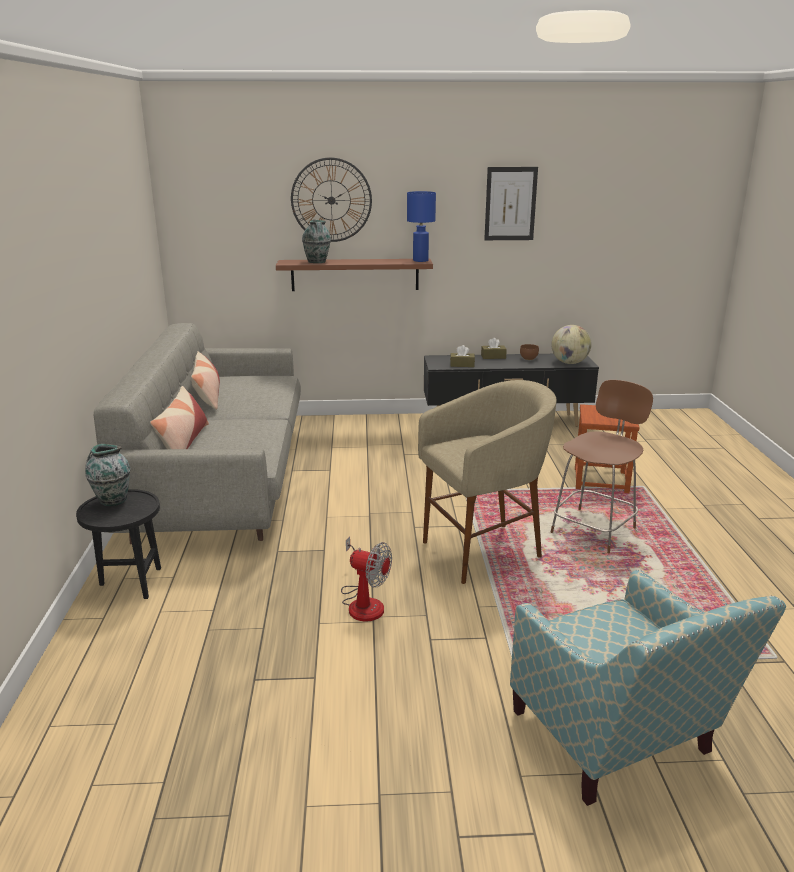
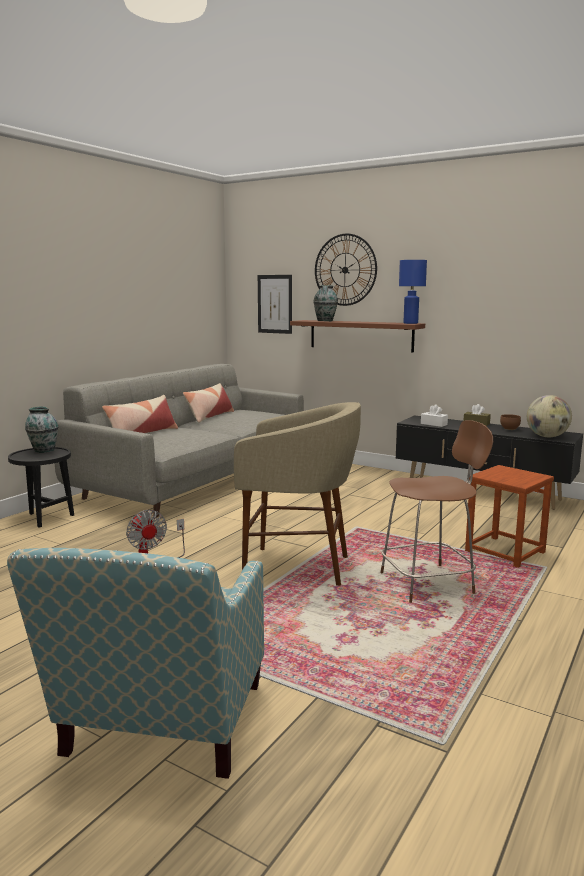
camera: 35 degrees right, 10 degrees down
(462, 365) = (434, 424): brown tissue box -> white tissue box
(510, 204) = (503, 271): picture -> picture (275, 304)

